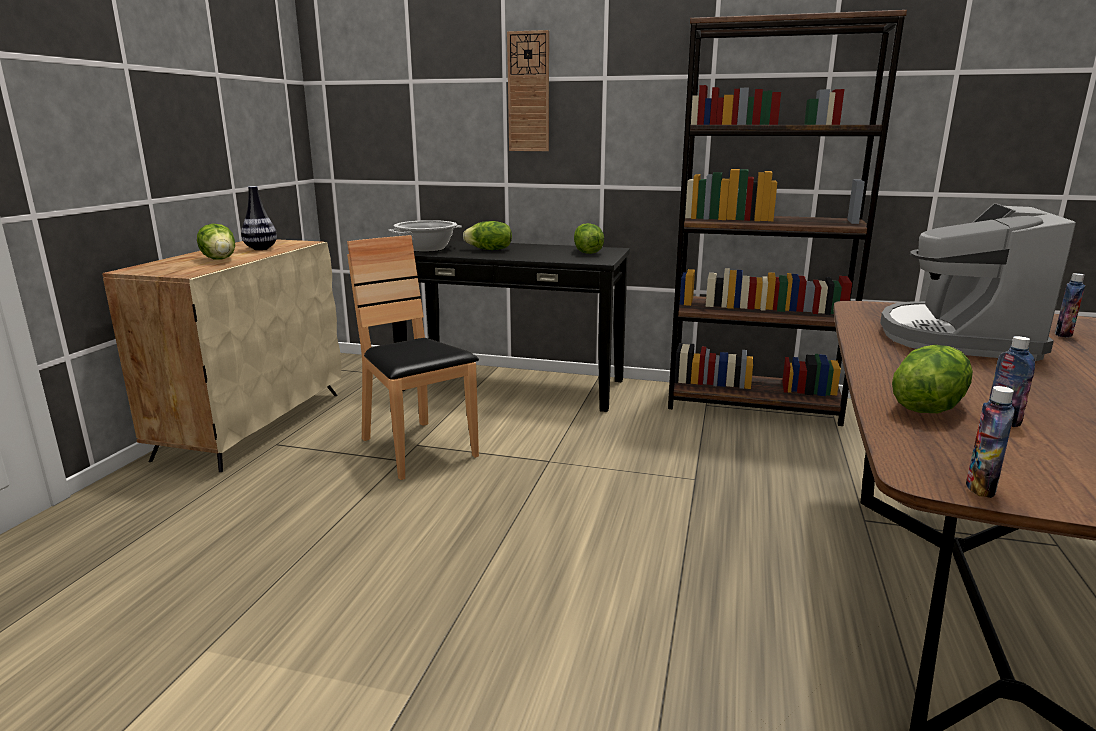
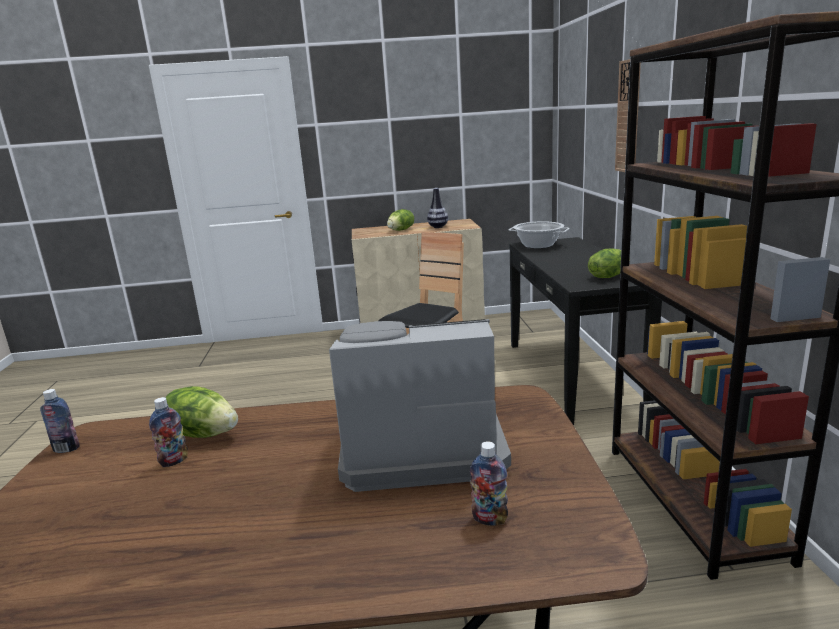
camera: 70 degrees right, 0 degrees up
(489, 250) = (565, 255): lettuce -> none

